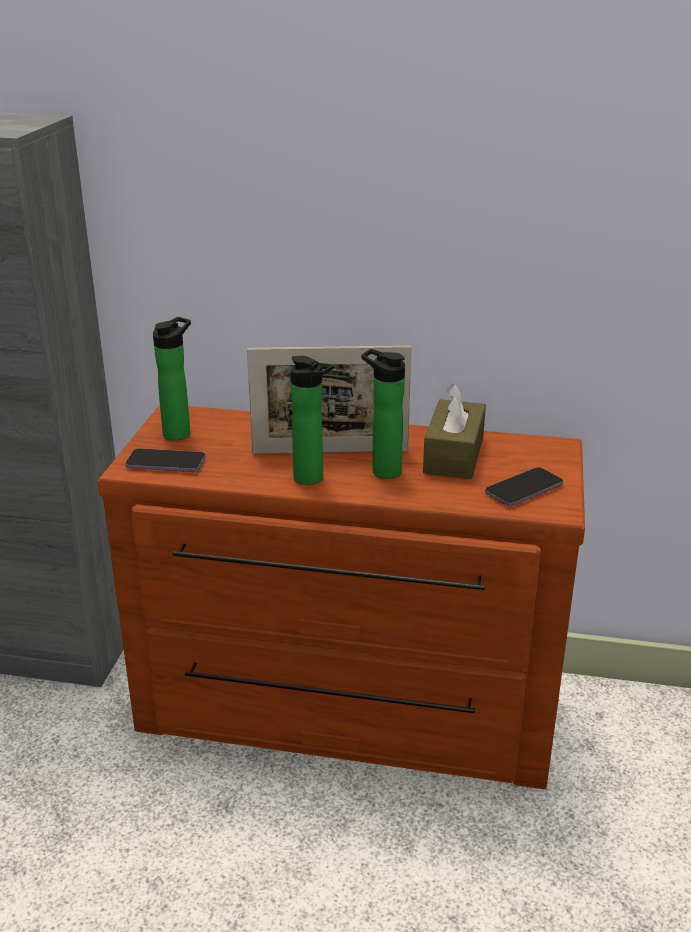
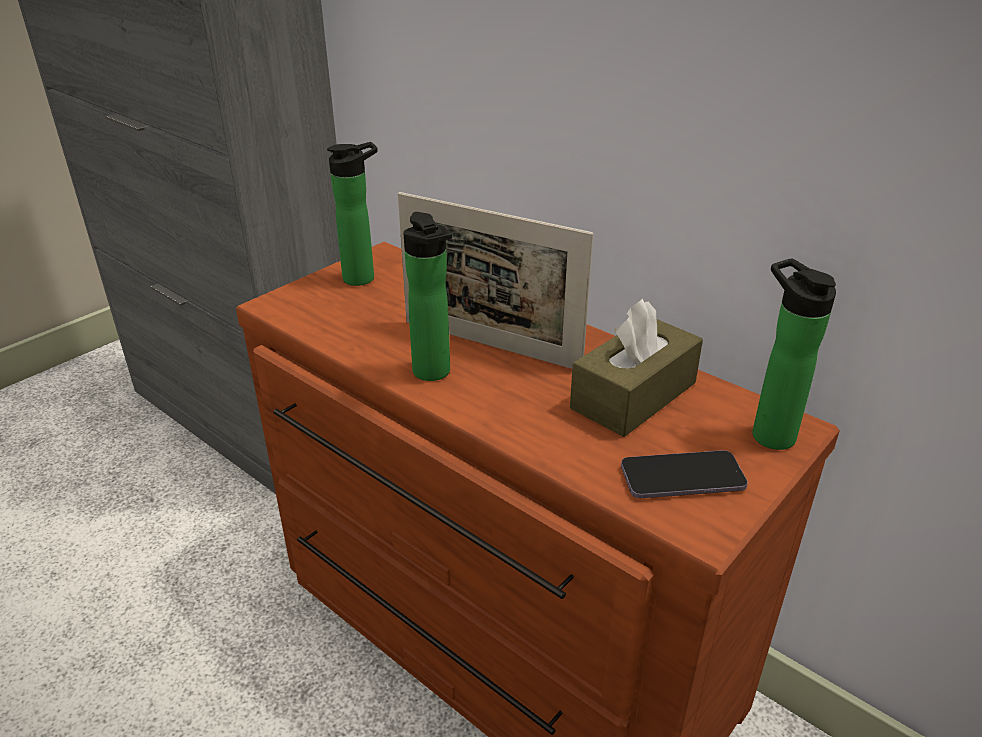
camera: 30 degrees right, 5 degrees up
(166, 463) = (312, 307): phone -> none
(382, 470) = (524, 388): bottle -> bottle (768, 433)

